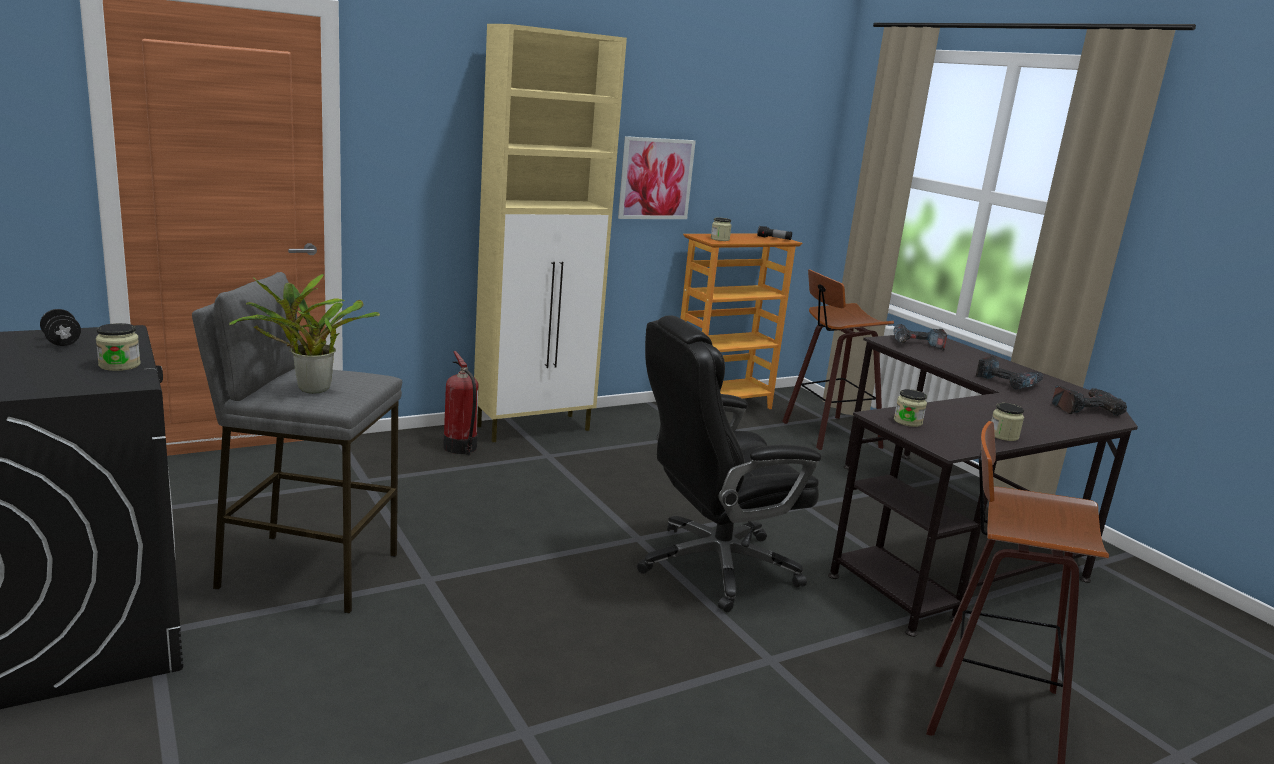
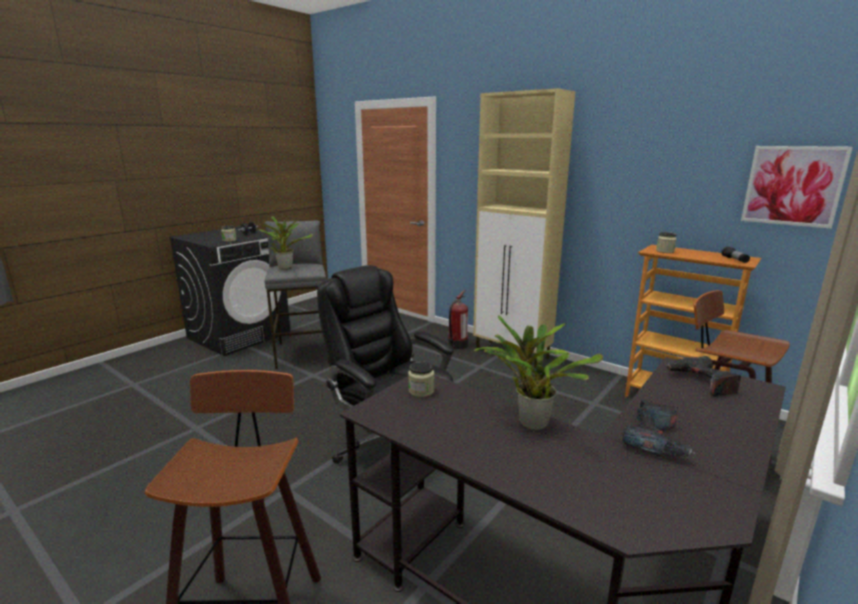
camera: 70 degrees right, 0 degrees up
(656, 178) = (629, 197): picture -> picture (793, 186)
(977, 403) = (530, 422): none -> potted plant
(1003, 435) = (439, 438): jar -> none
(1084, 408) = (637, 501): power drill -> none

